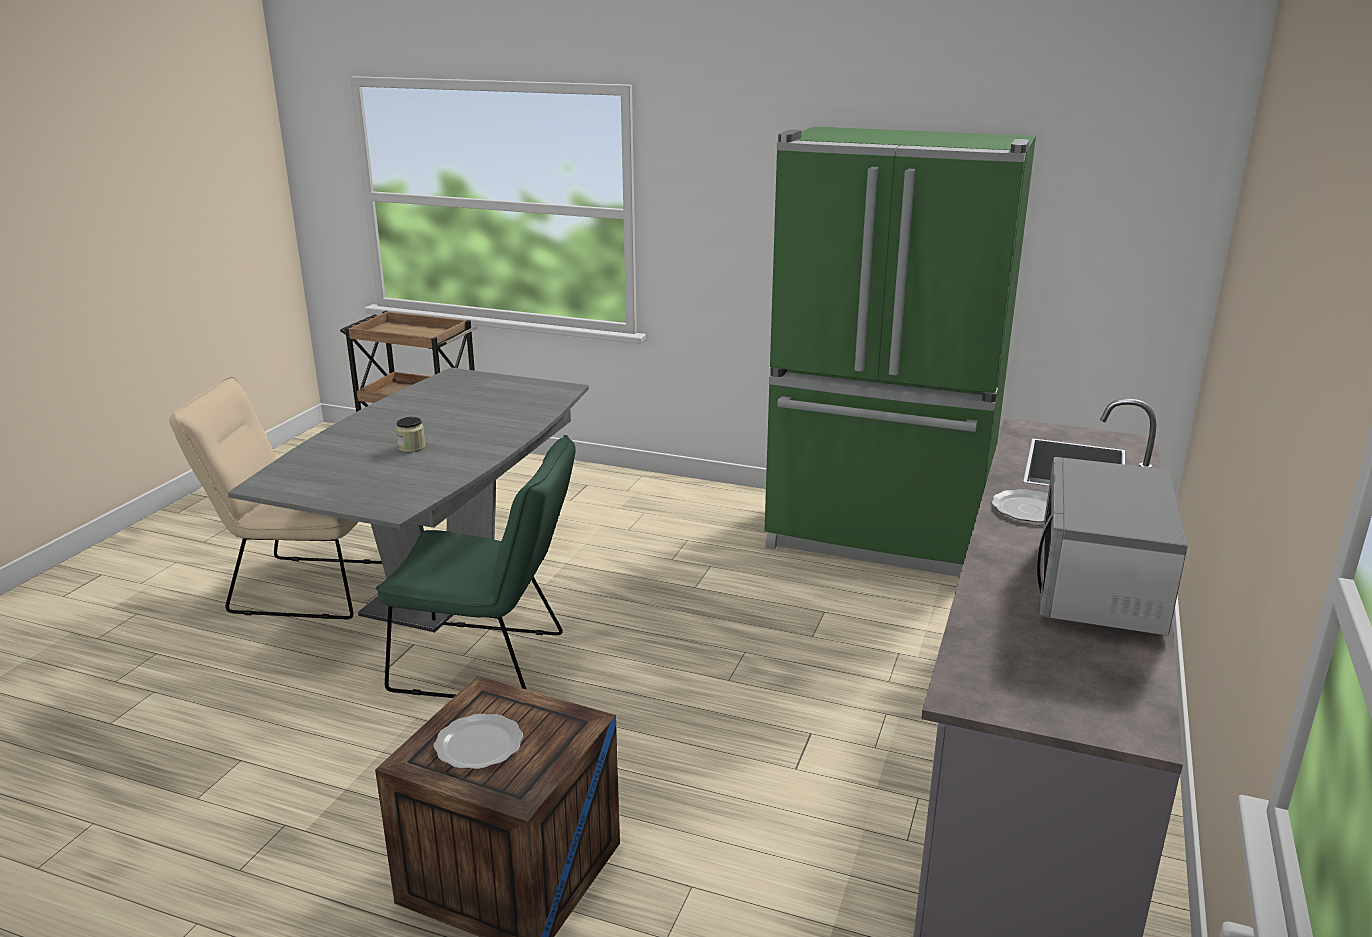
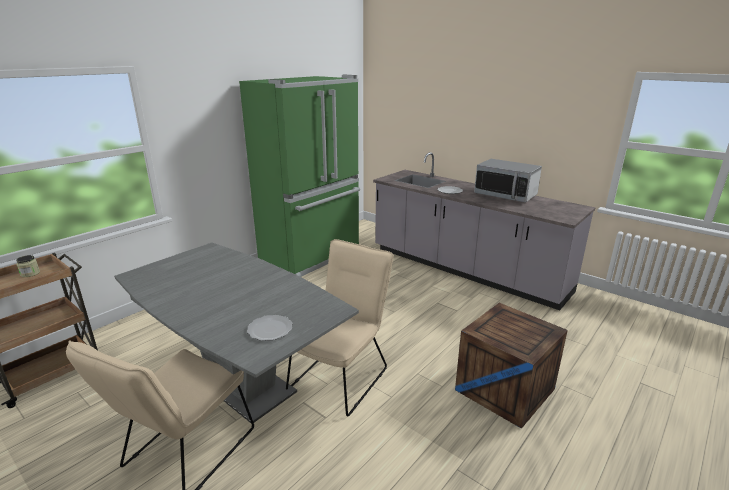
camera: 70 degrees left, 0 degrees up
(411, 447) = (248, 298): jar -> jar (30, 273)
(480, 744) = (517, 335): plate -> plate (270, 329)
(490, 664) = (342, 375): green chair -> beige chair

